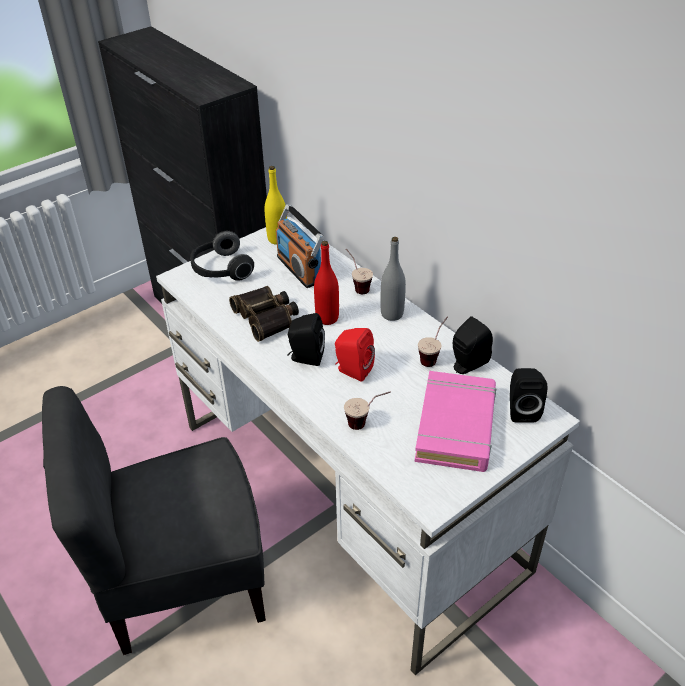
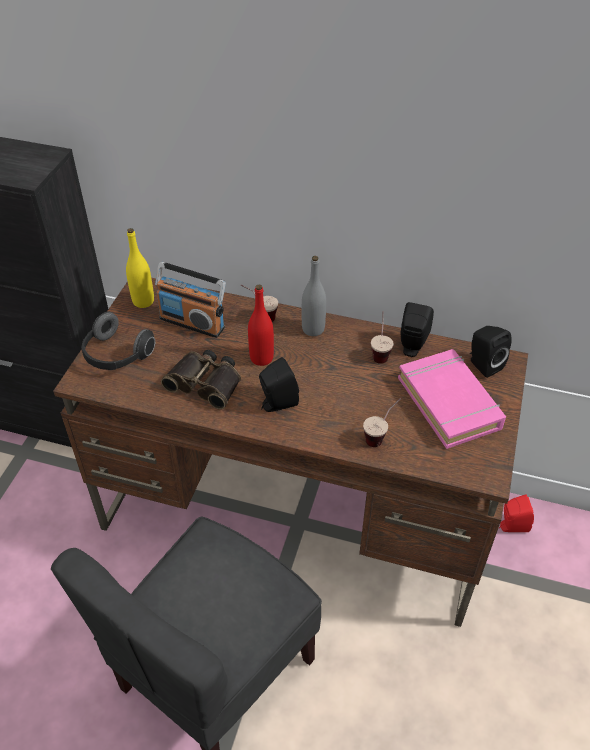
camera: 35 degrees left, 5 degrees up
(348, 495) = (297, 512): white desk -> brown desk
(352, 370) = (327, 395): red speaker -> red speaker (511, 526)

